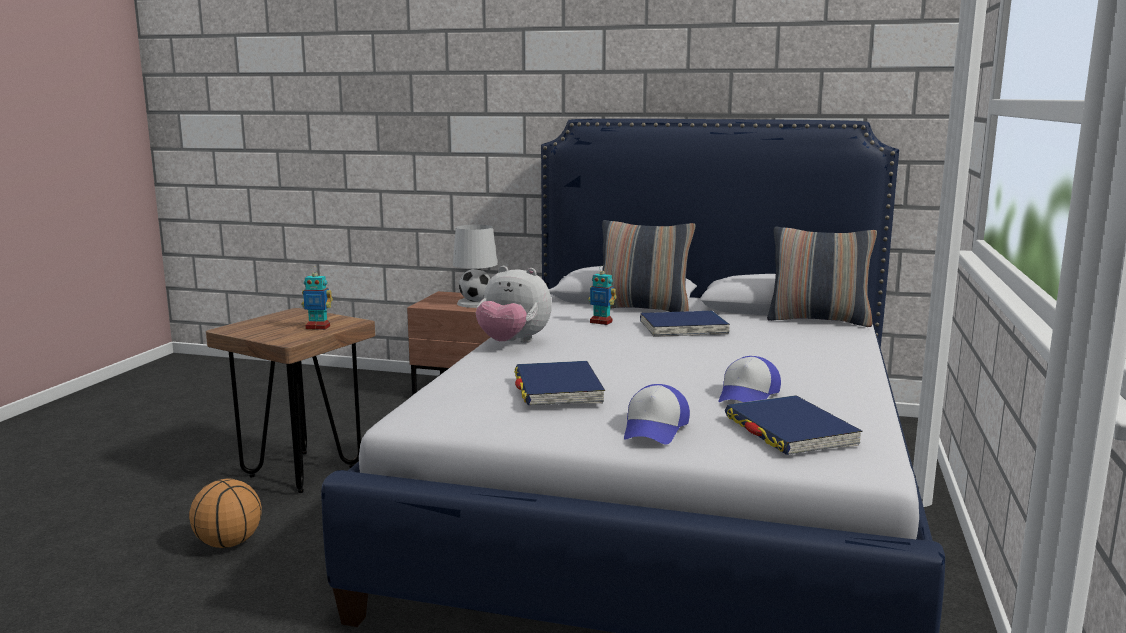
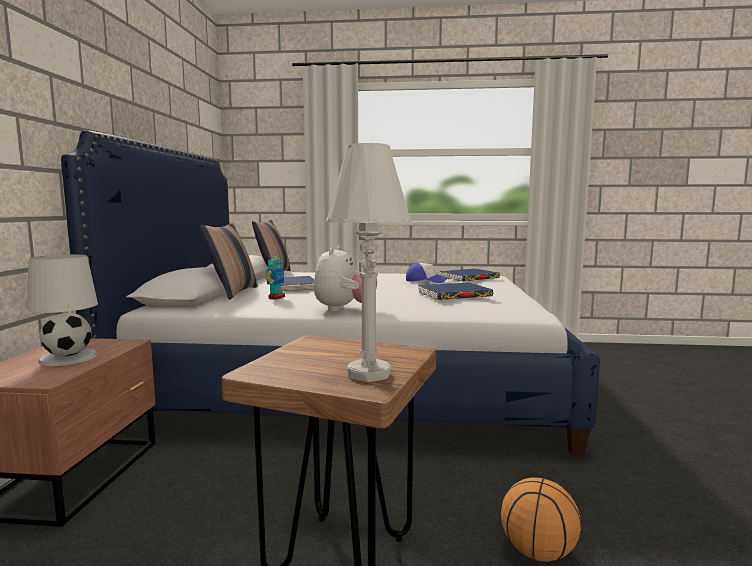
camera: 100 degrees left, 5 degrees down
(254, 329) = (368, 374): none -> white table lamp
(318, 327) = (345, 348): toy robot -> none
(655, 429) = (489, 287): cap -> none

